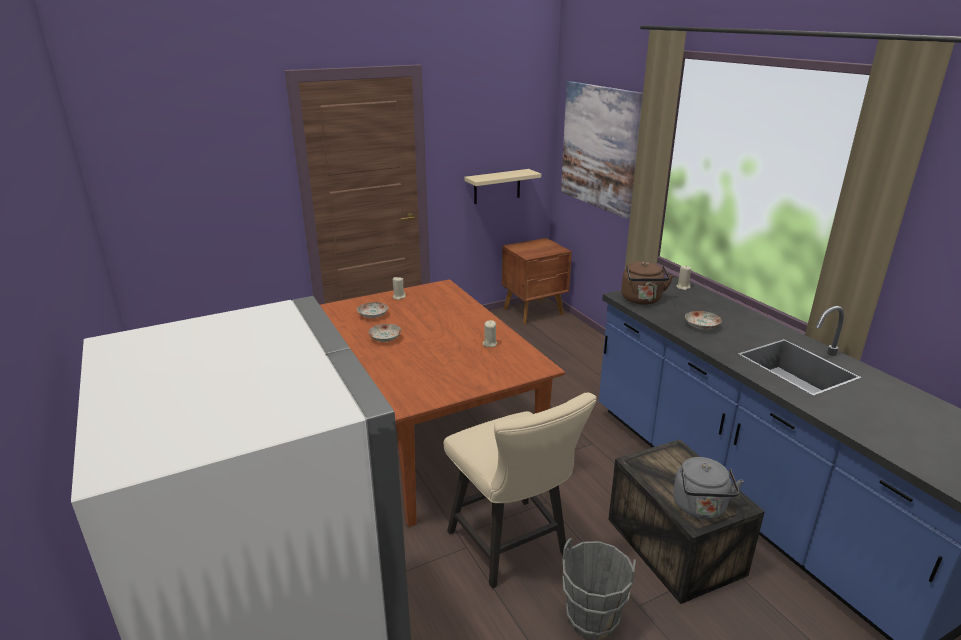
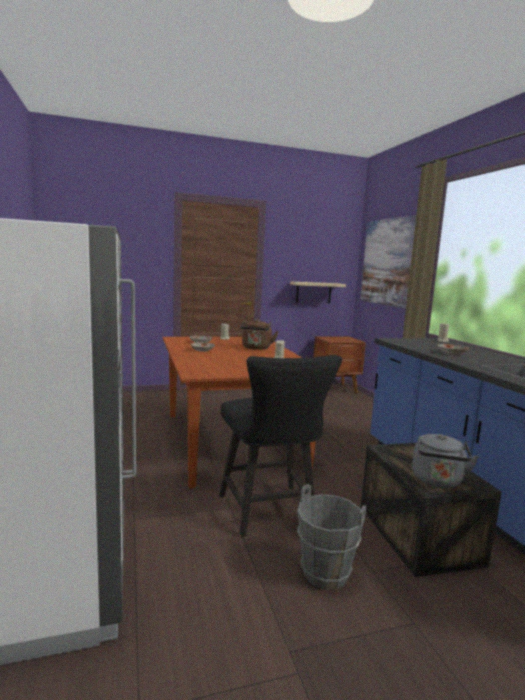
camera: 10 degrees right, 15 degrees down
(512, 548) = (269, 514): beige chair -> black chair
(642, 300) = (406, 342): brown kettle -> brown kettle (256, 348)

